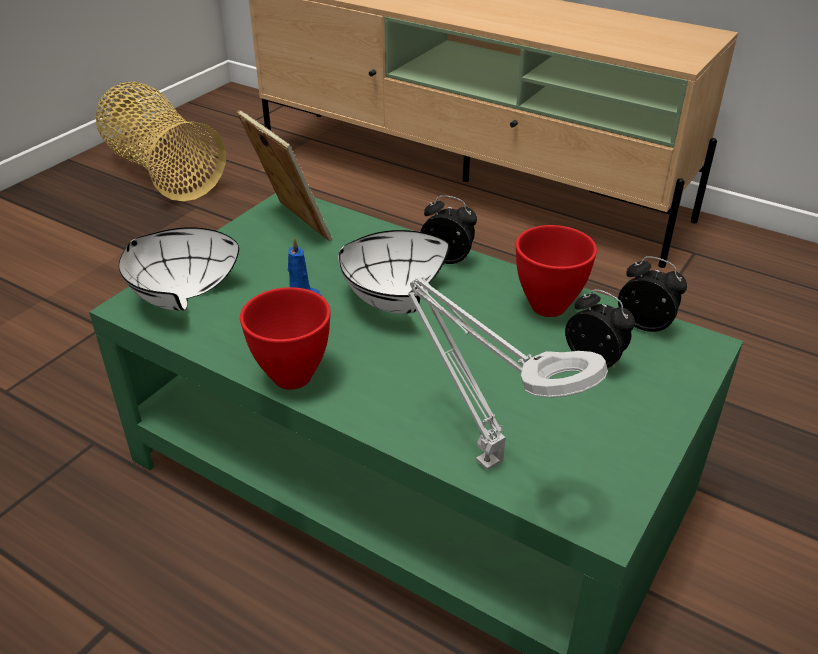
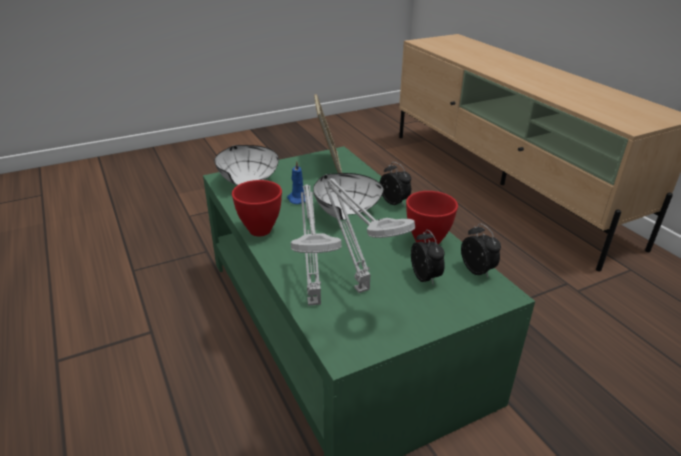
camera: 30 degrees right, 5 degrees down
(162, 171) = (334, 138): basket -> none
(526, 411) = (359, 287): none -> grey table lamp

